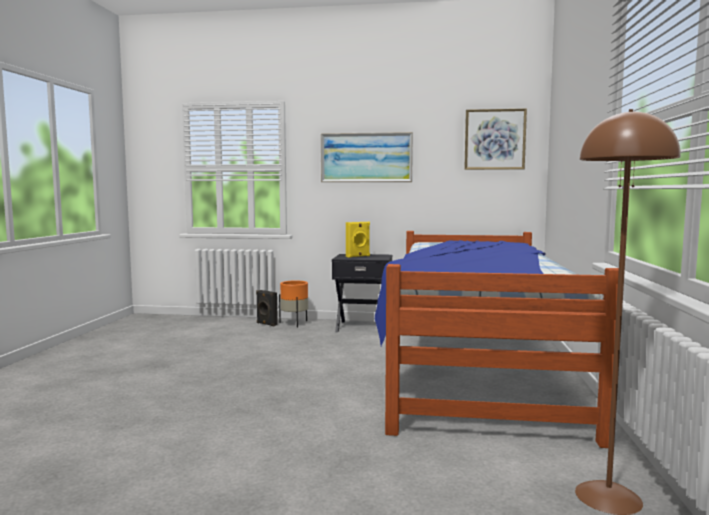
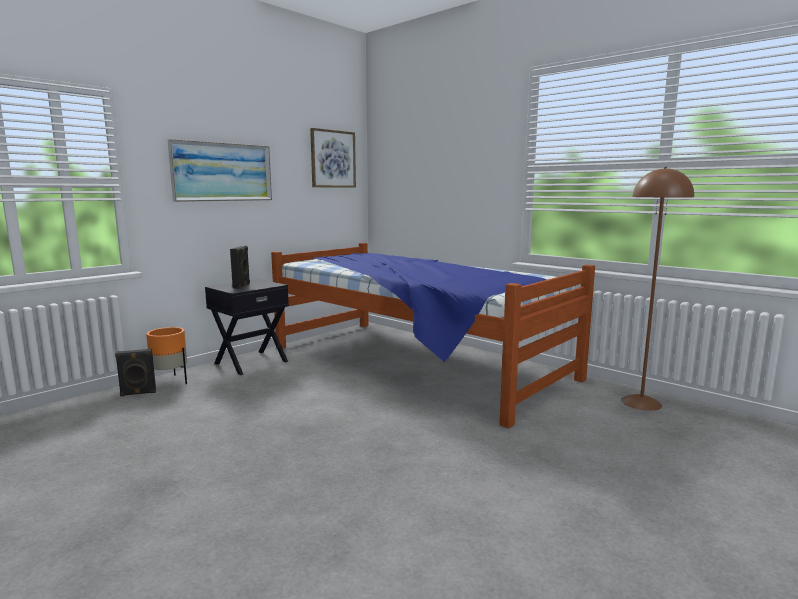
camera: 55 degrees left, 5 degrees up
(358, 256) = (242, 286): yellow speaker -> black speaker

